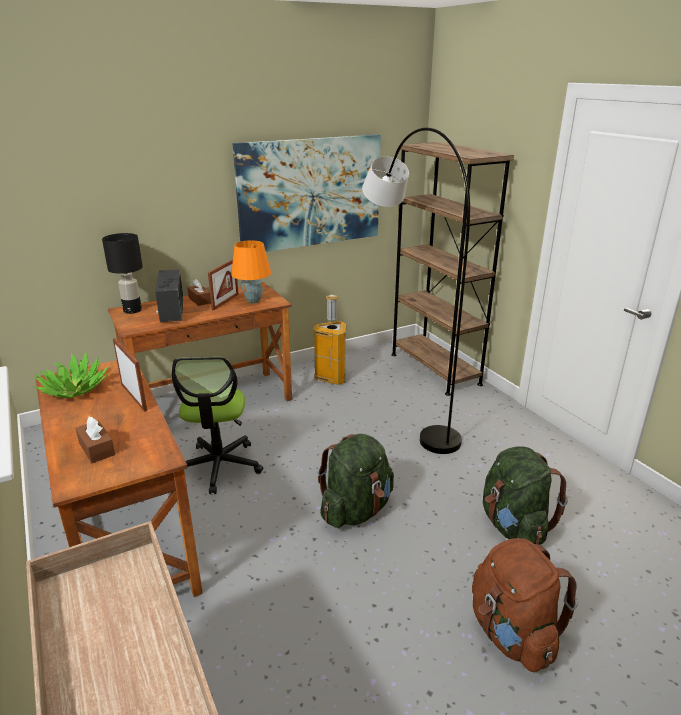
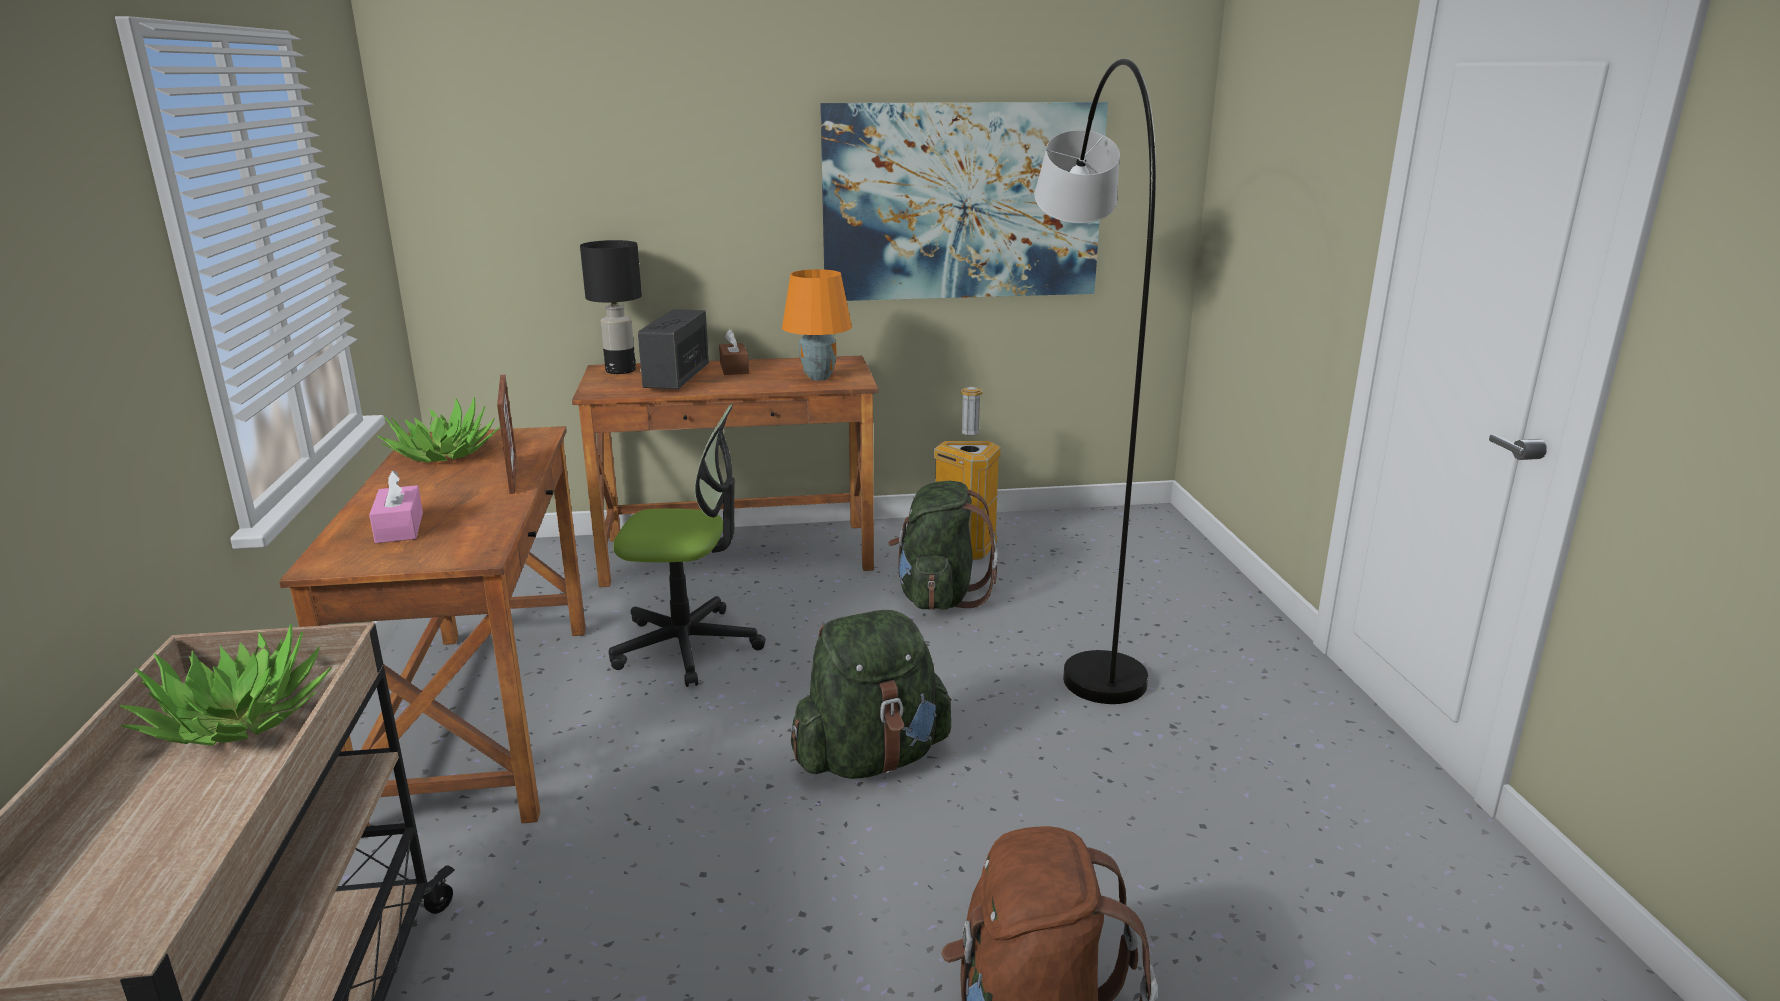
camera: 20 degrees right, 5 degrees down
(96, 449) = (399, 527): brown tissue box -> pink tissue box
(102, 603) = (238, 719): none -> potted plant
(219, 466) = (687, 646): office chair -> office chair turned 105 degrees counterclockwise
(225, 302) = (772, 374): picture frame -> none
(434, 369) = (1174, 563): brown bookcase -> none
(514, 526) = (1161, 852): green backpack -> green backpack (939, 597)

